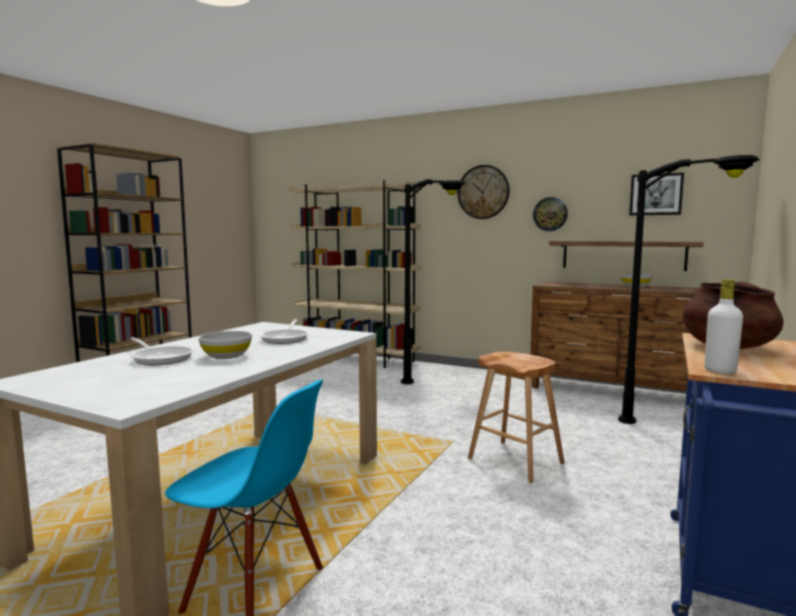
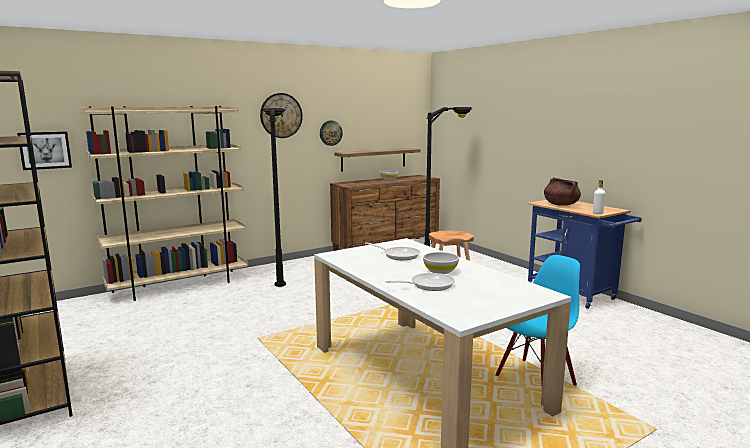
camera: 60 degrees left, 5 degrees up
(656, 194) = (388, 119): picture -> picture (45, 150)

